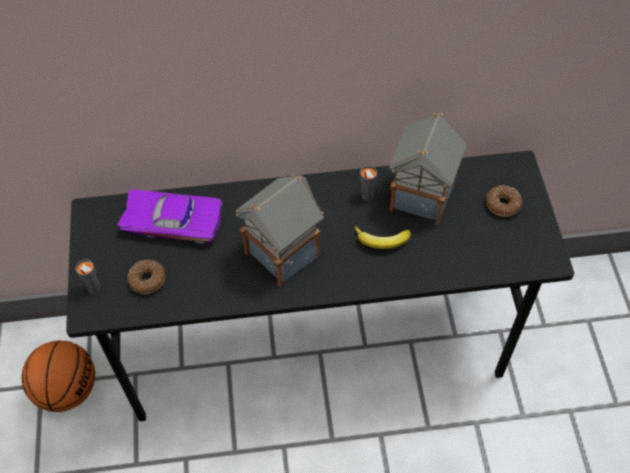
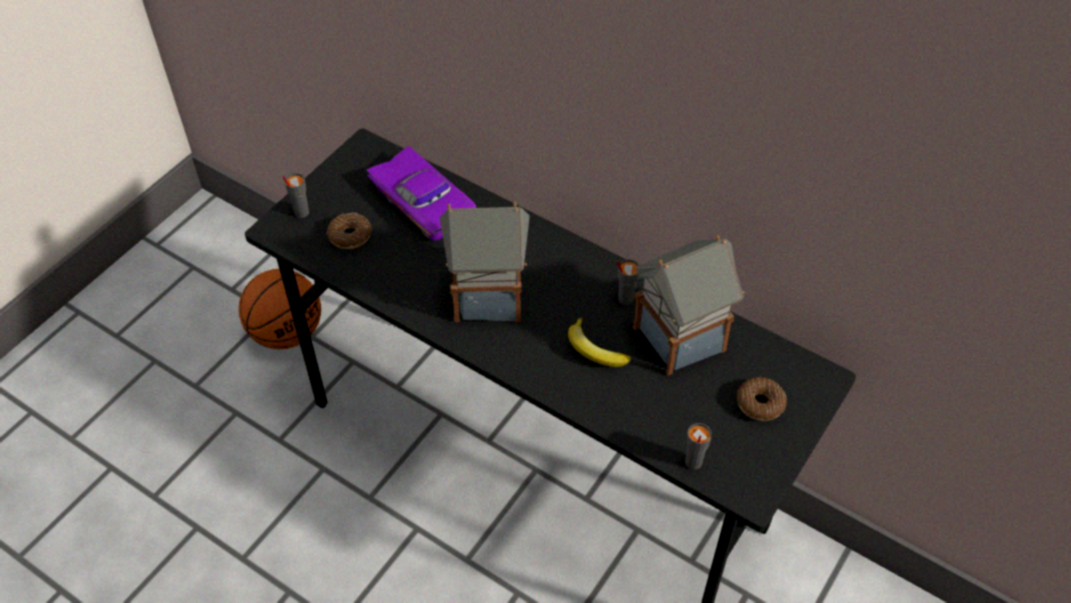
camera: 40 degrees right, 5 degrees down
(503, 266) = (693, 462): none -> grey cup

